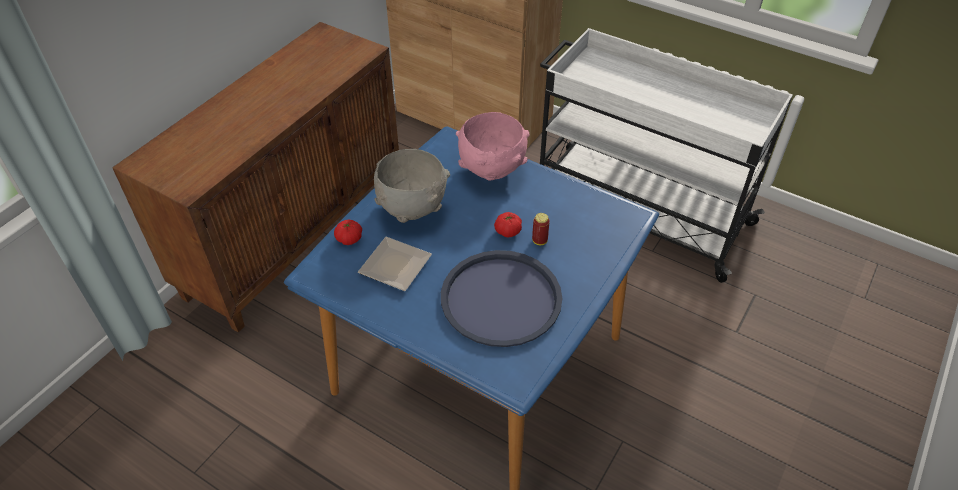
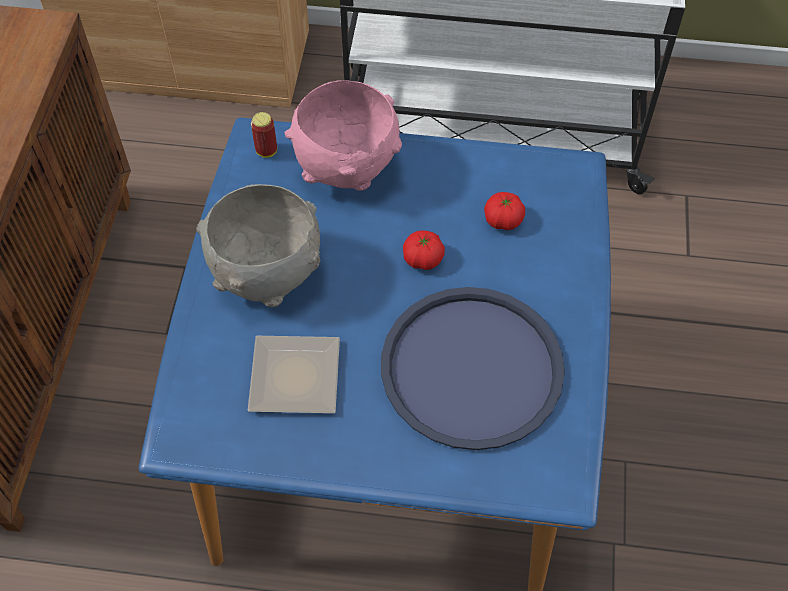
camera: 25 degrees left, 10 degrees up
(349, 239) = (201, 360): tomato -> tomato (503, 220)
(539, 241) = (474, 257): can -> can (266, 151)

